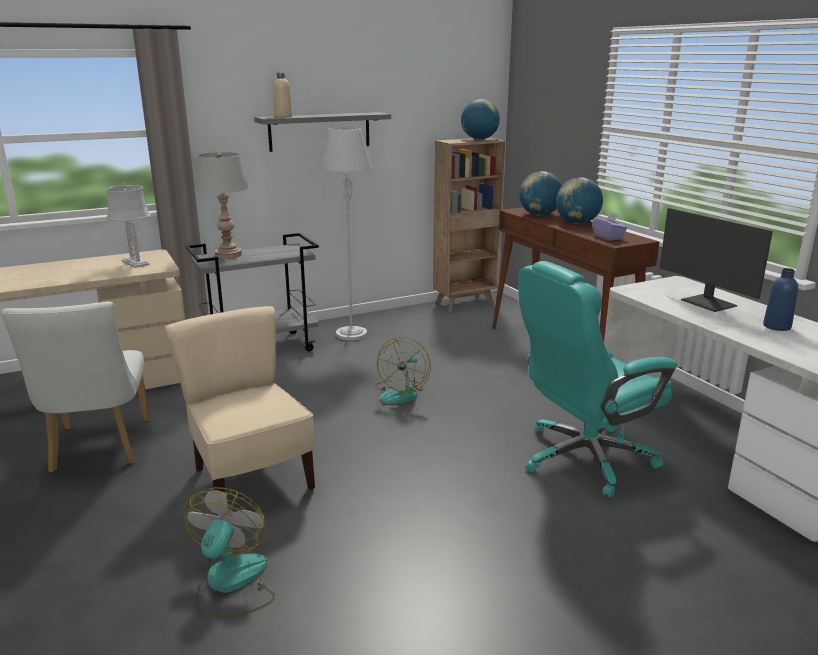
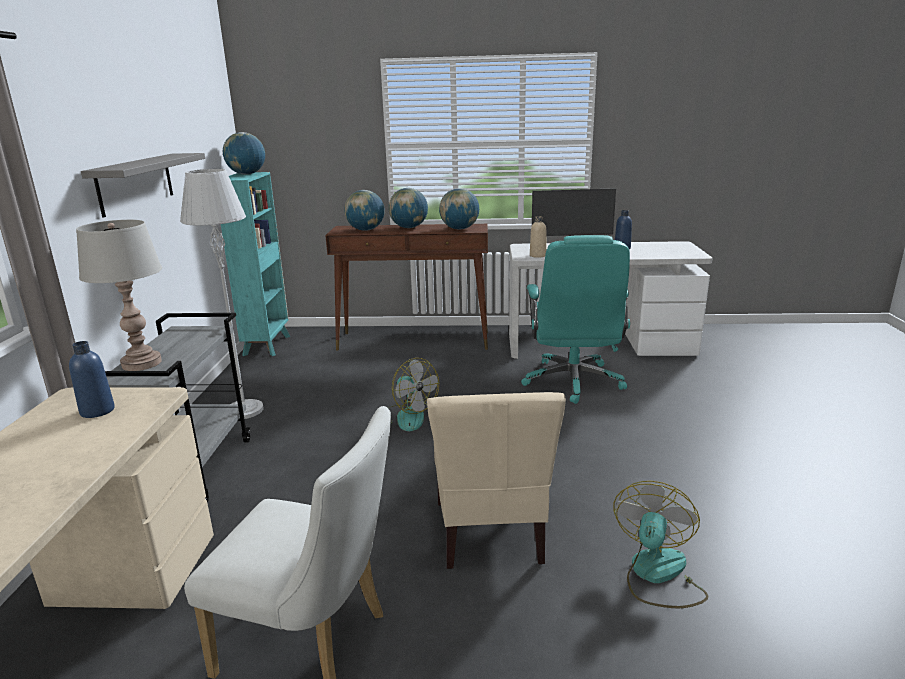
camera: 60 degrees left, 0 degrees up
(135, 263) = (97, 411): grey table lamp -> blue bottle
(231, 584) = (657, 575): fan -> fan turned 75 degrees clockwise
(251, 480) = (490, 532): beige chair -> beige chair turned 90 degrees counterclockwise
(283, 116) = (117, 166): beige bottle -> beige bottle (538, 255)
(465, 303) = (267, 345): brown bookcase -> turquoise bookcase
(608, 237) = (459, 229): purple tissue box -> globe

